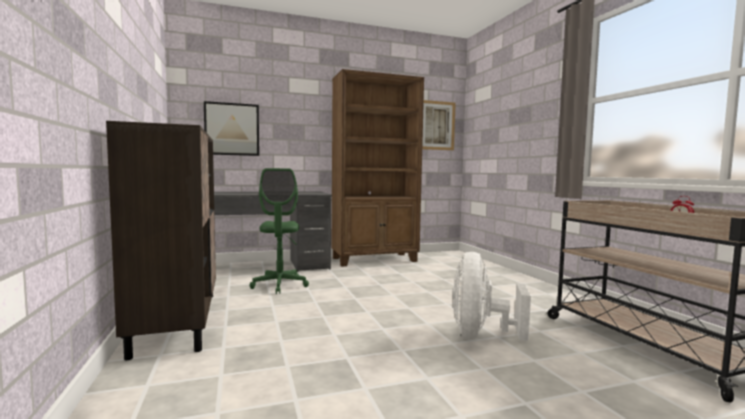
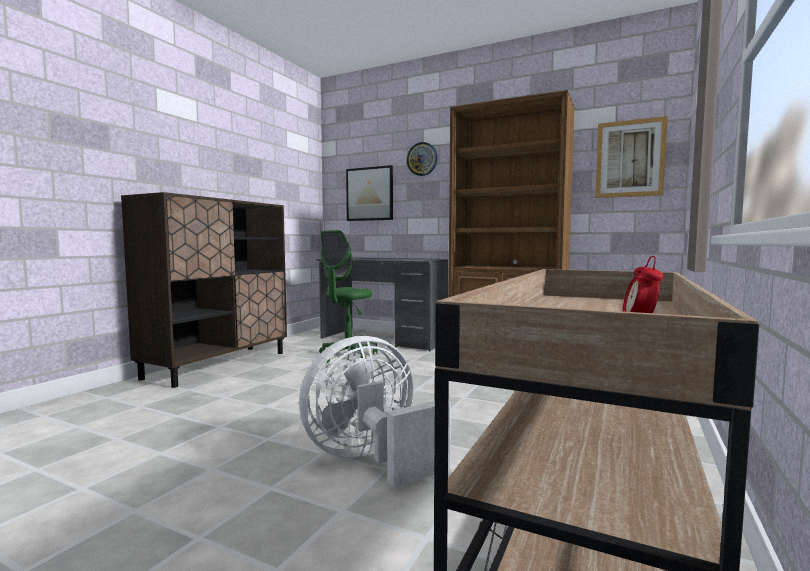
camera: 45 degrees right, 0 degrees up
(289, 103) = (422, 159): none -> wall clock

